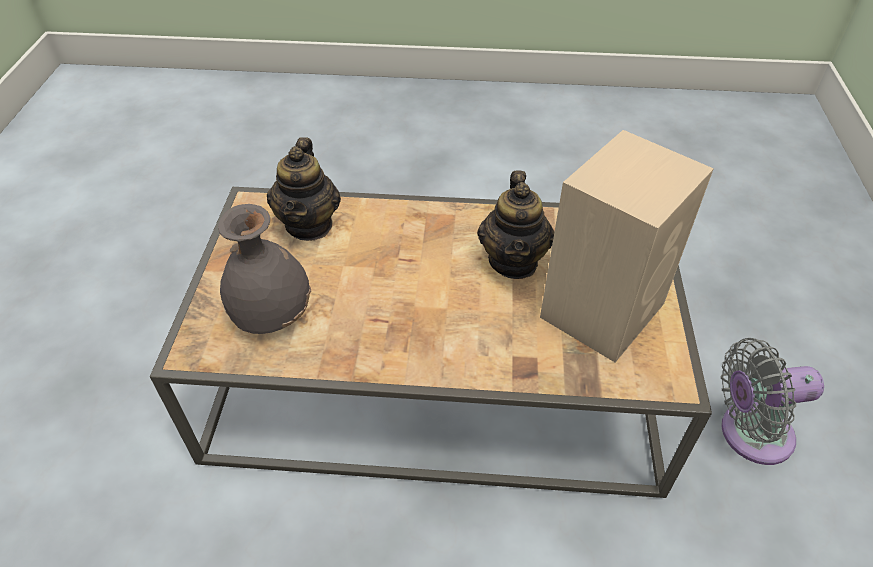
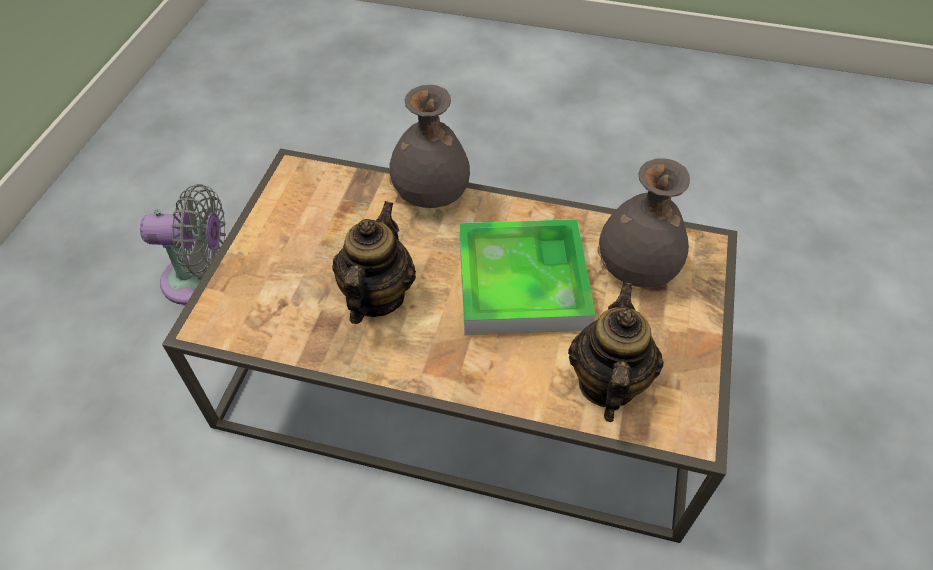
camera: 170 degrees left, 5 degrees up
(383, 290) = (522, 282): none -> tray
(498, 368) = (431, 197): none -> grey vase
(604, 308) = (312, 234): beige speaker -> none

